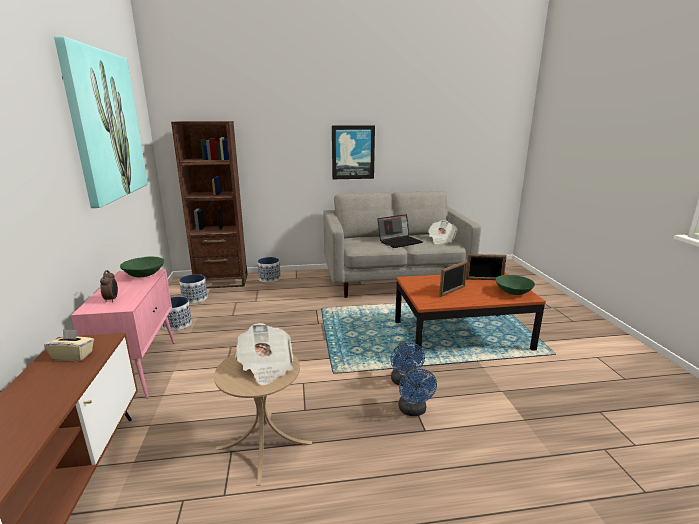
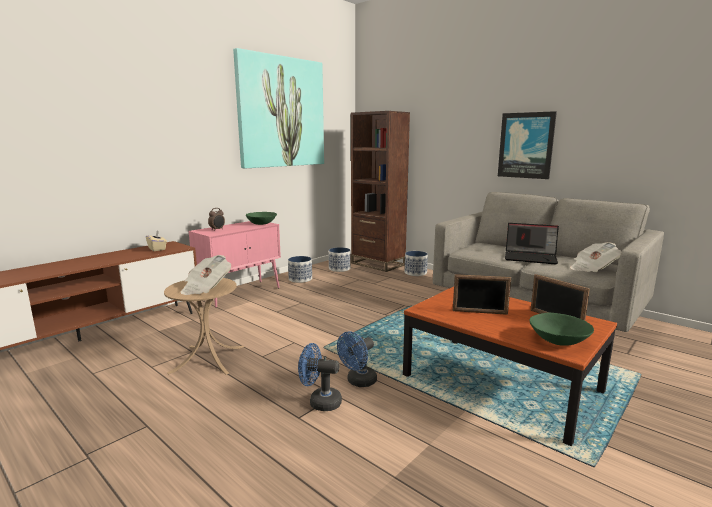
camera: 50 degrees right, 5 degrees down
(413, 411) = (320, 402): blue fan -> blue fan turned 60 degrees clockwise

